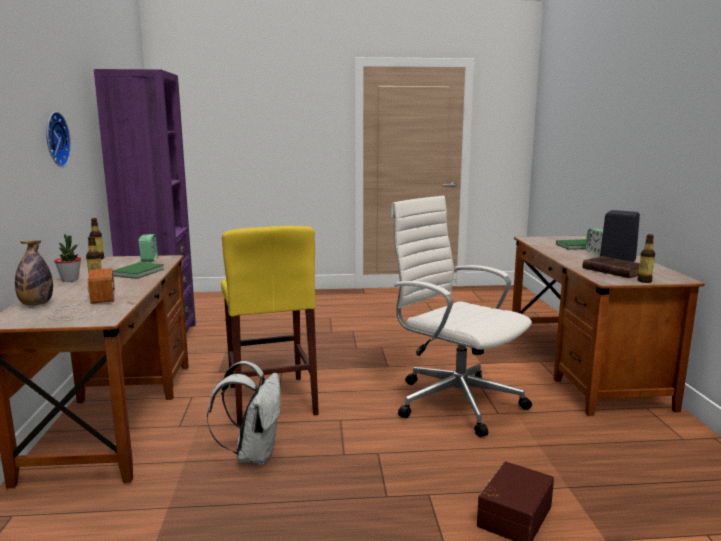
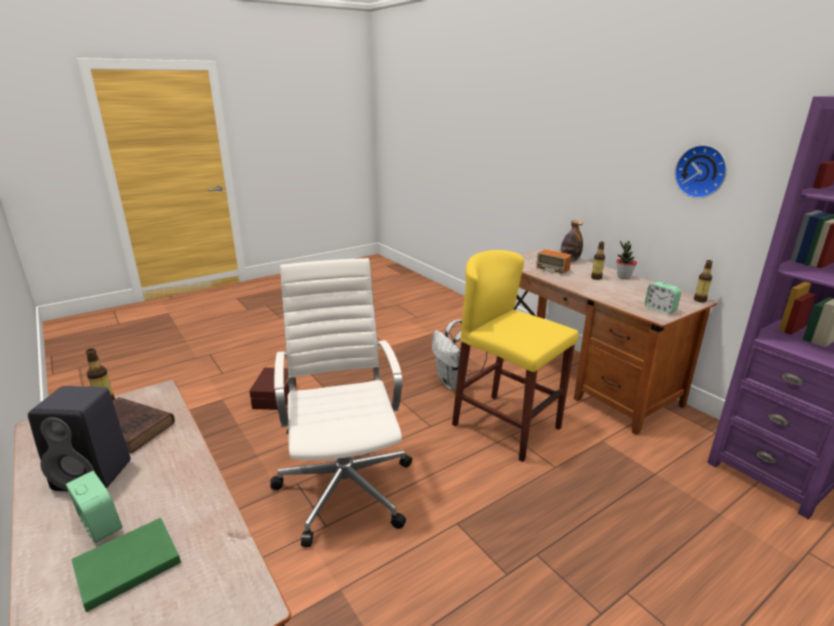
camera: 150 degrees right, 10 degrees up
(140, 272) = (610, 293): green book -> none
(455, 401) = (346, 486): white office chair -> white office chair turned 120 degrees counterclockwise

